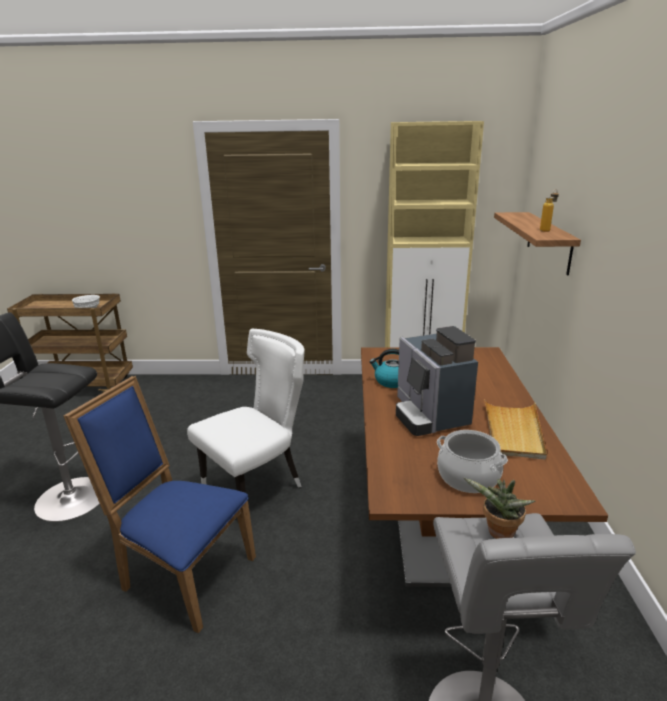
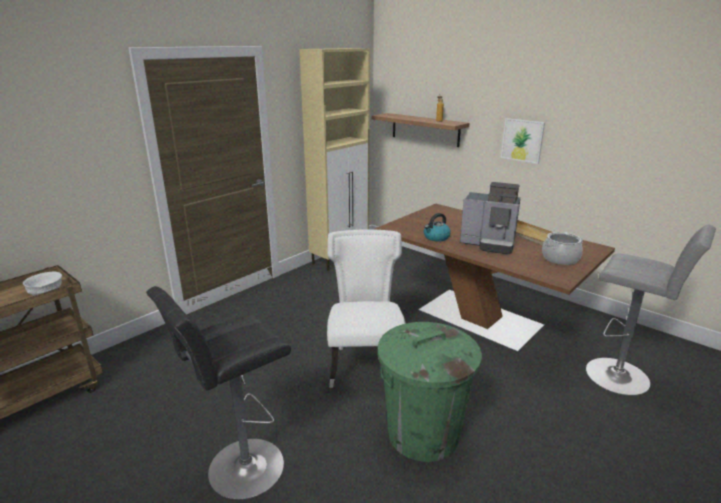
camera: 50 degrees left, 0 degrees up
(182, 574) = (422, 433): blue chair -> green trash can
(498, 534) = (627, 265): potted plant -> none
(620, 281) = (522, 140): none -> picture

